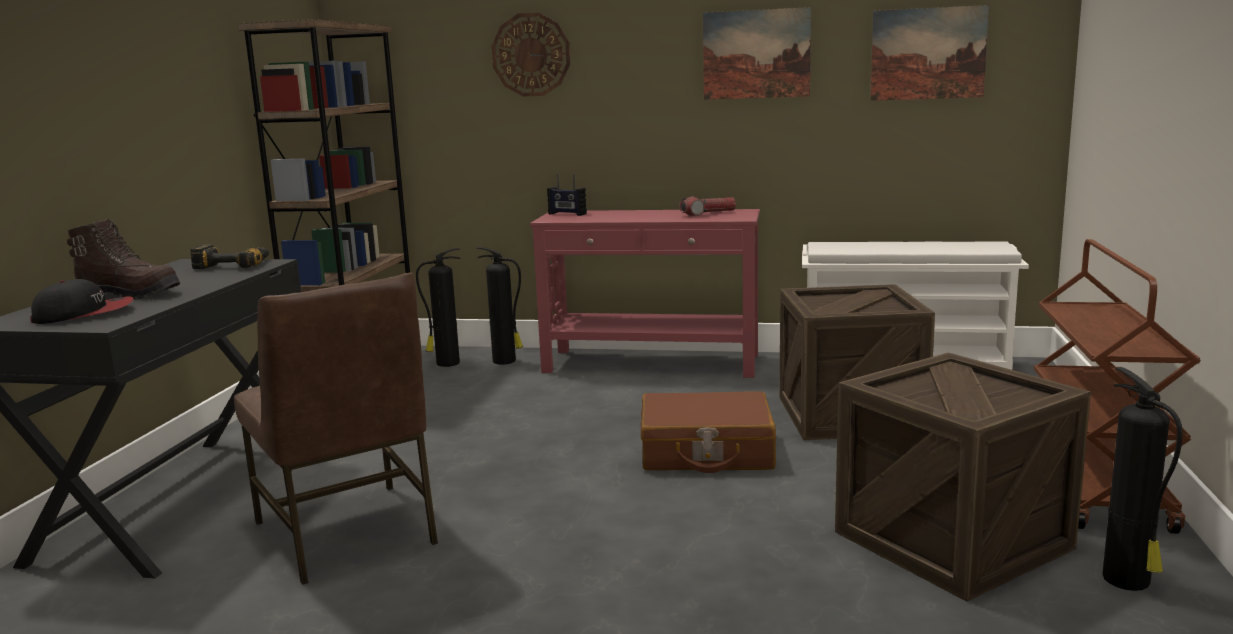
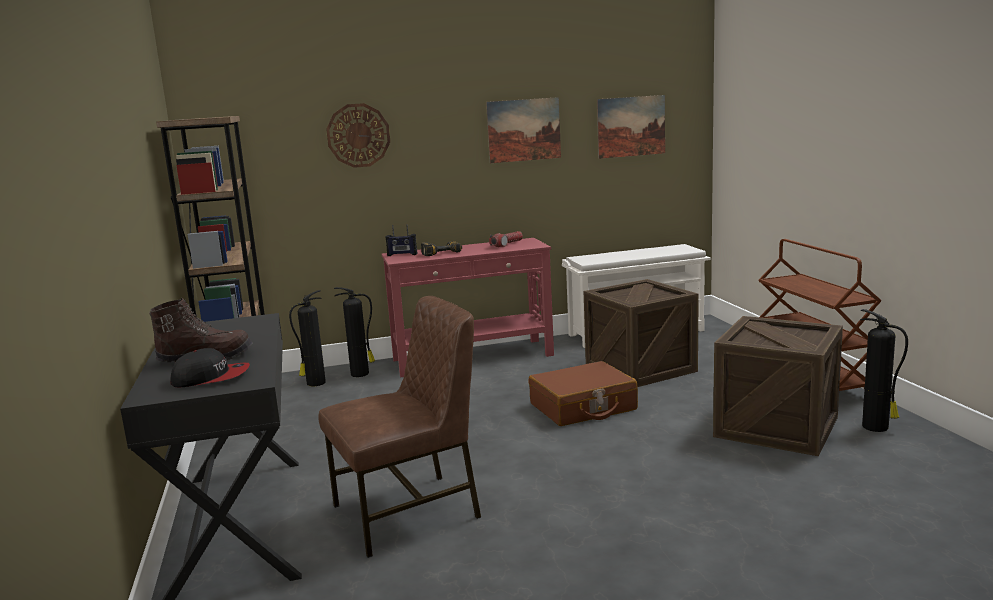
camera: 25 degrees left, 0 degrees up
(84, 314) = (211, 378): cap -> cap turned 45 degrees clockwise
(234, 265) = (235, 324): power drill -> power drill (440, 252)
(348, 533) = (409, 512): brown chair -> brown chair turned 60 degrees counterclockwise

